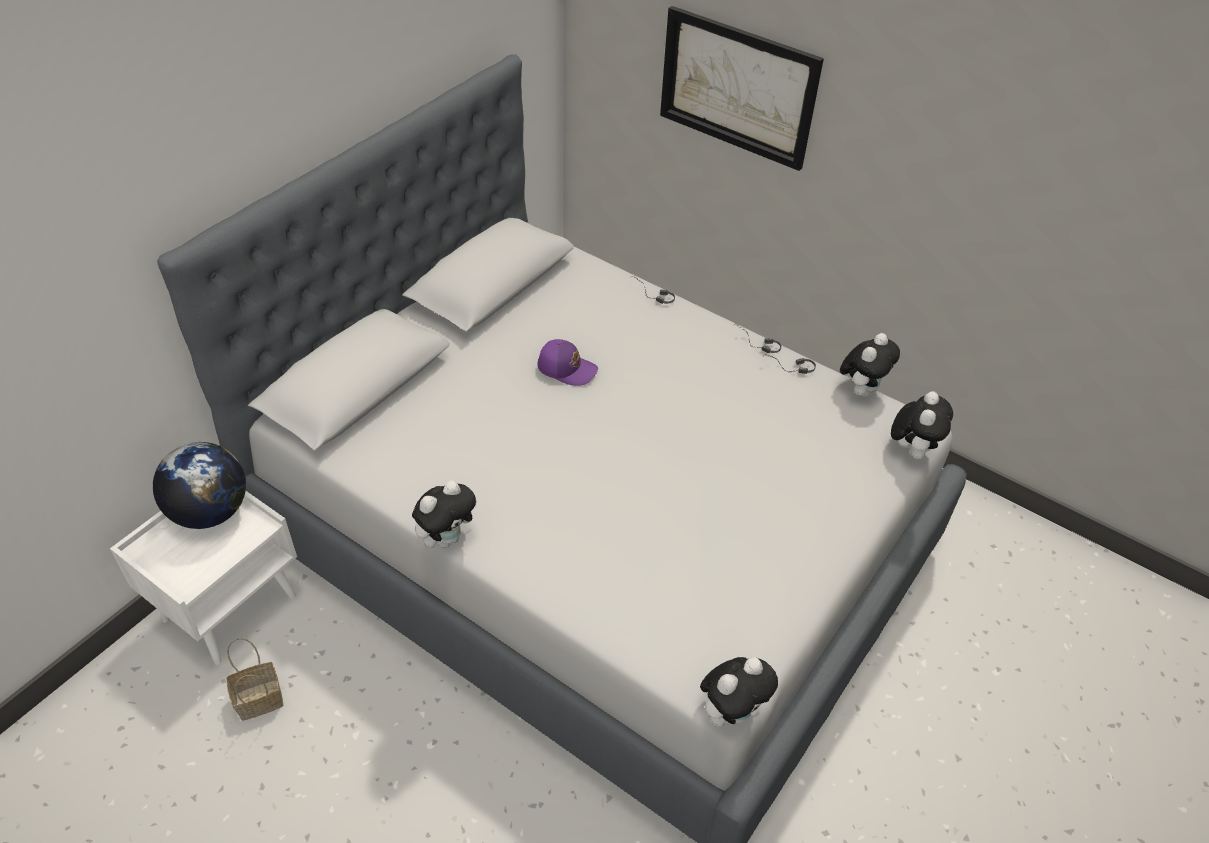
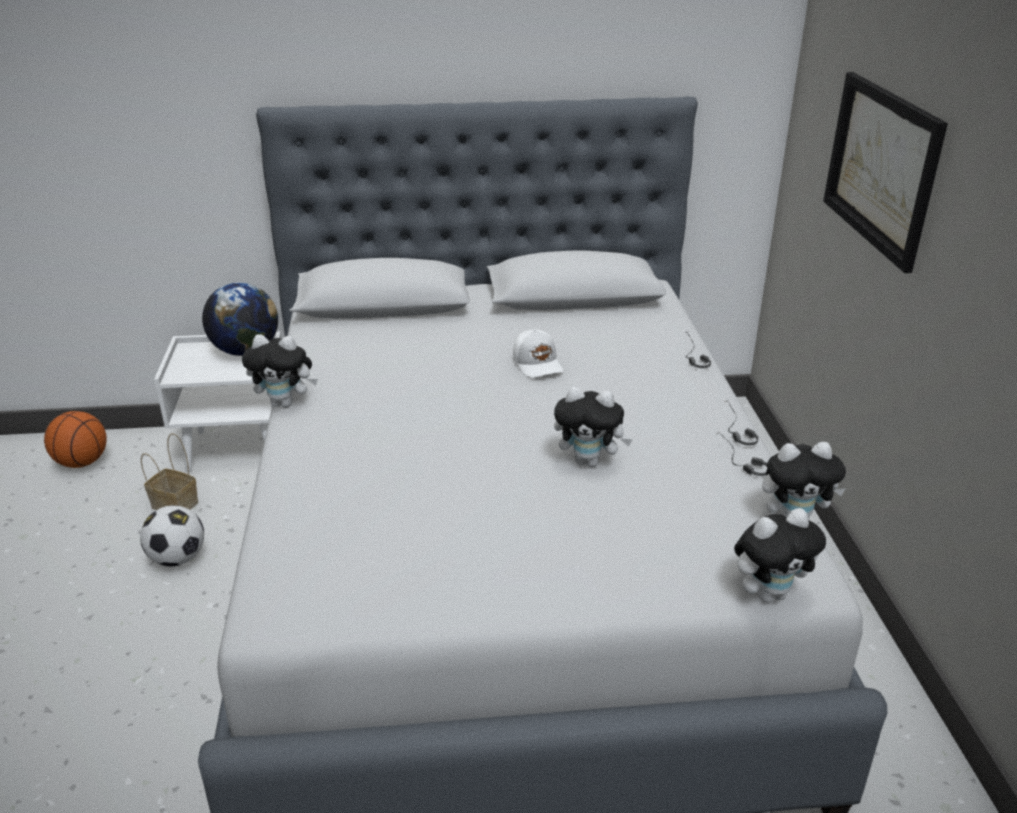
camera: 50 degrees right, 15 degrees down
(88, 741) = (82, 462): none -> basketball
(342, 737) = (178, 558): none -> football
(567, 368) = (538, 363): purple cap -> white cap
(731, 712) = (255, 634): plush toy -> plush toy (589, 461)

